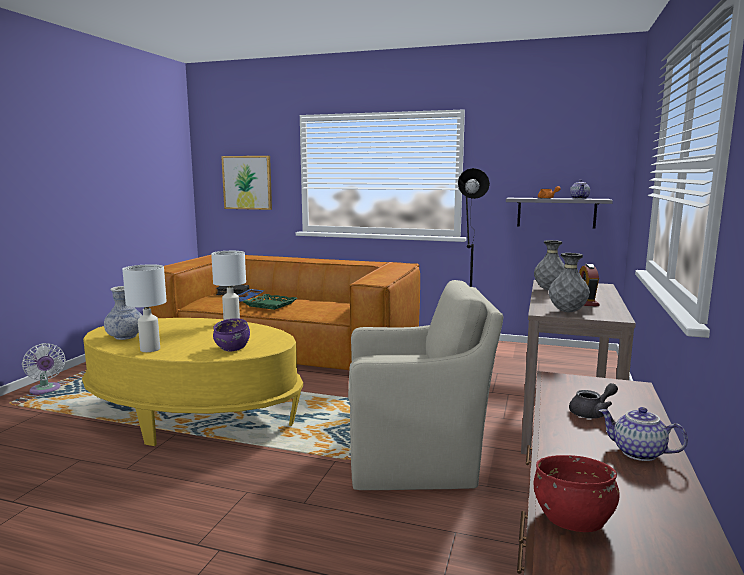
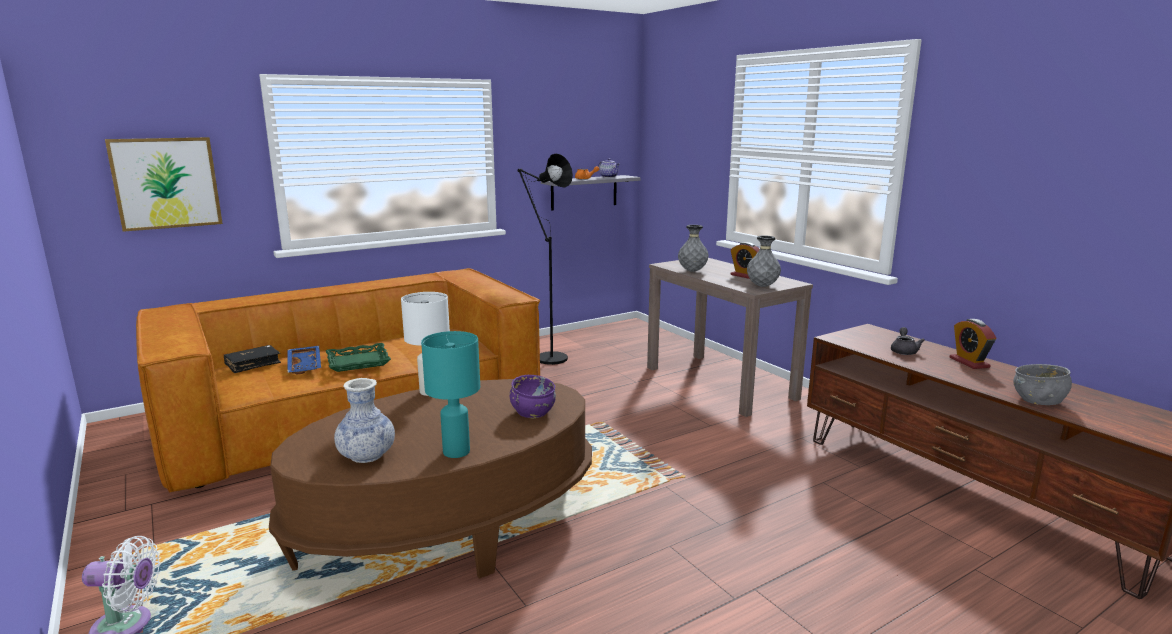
camera: 50 degrees left, 5 degrees up
(149, 349) = (456, 452): white table lamp -> turquoise table lamp
(194, 415) = (448, 526): yellow coffee table -> brown coffee table
(416, 460) = (707, 454): beige armchair -> none
(573, 518) = (1038, 400): red bowl -> grey bowl
(637, 453) = (969, 362): teapot -> alarm clock

